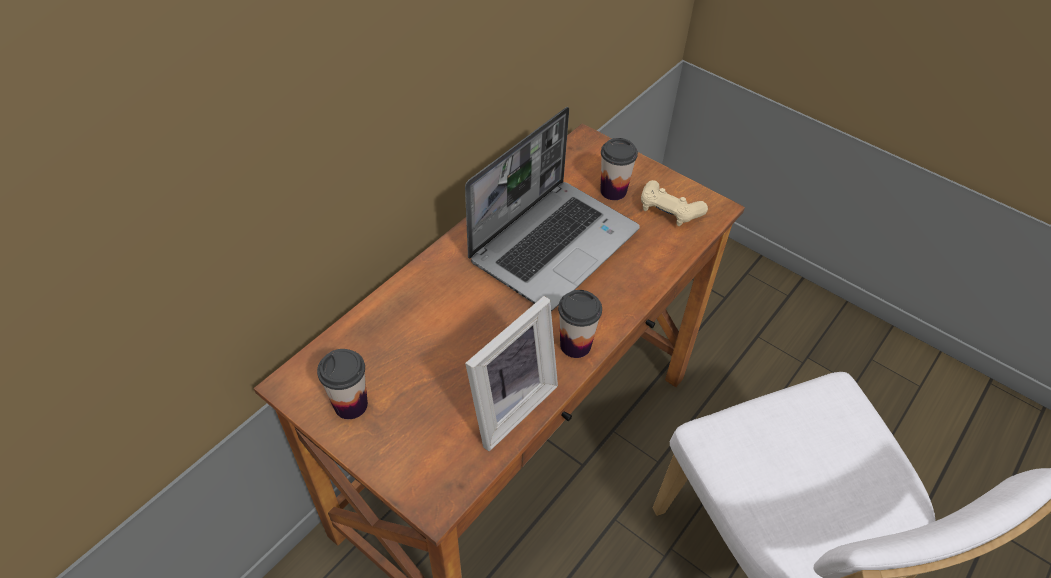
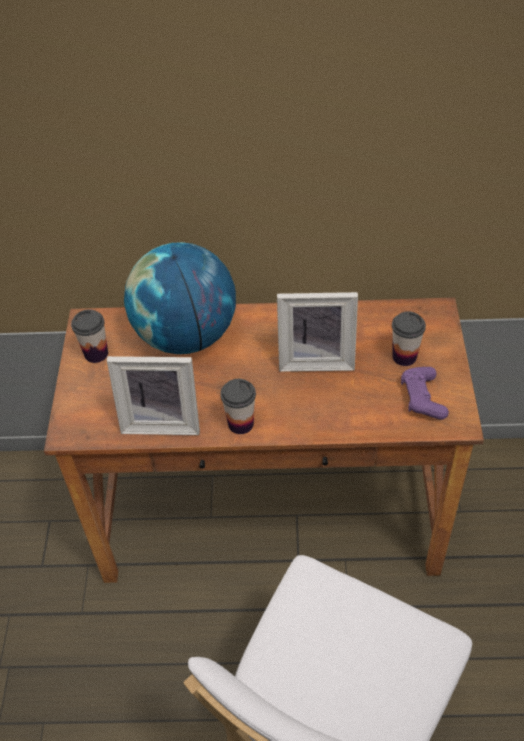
camera: 55 degrees right, 0 degrees up
(417, 315) = (186, 336): none -> globe
(554, 243) = (316, 358): laptop -> picture frame
(669, 210) = (422, 398): beige game controller -> purple game controller

